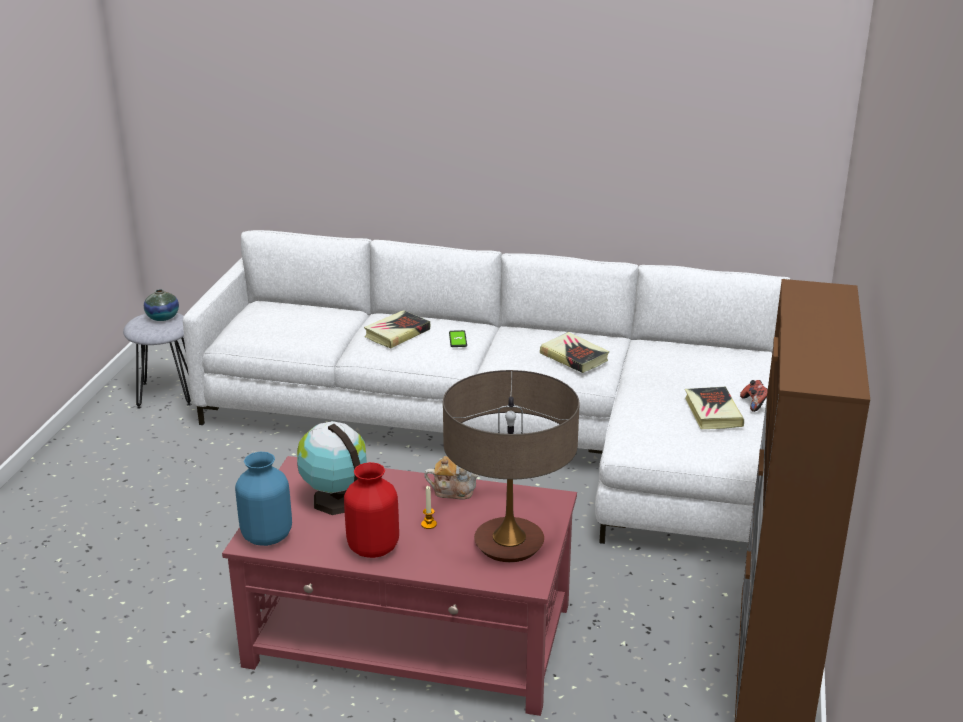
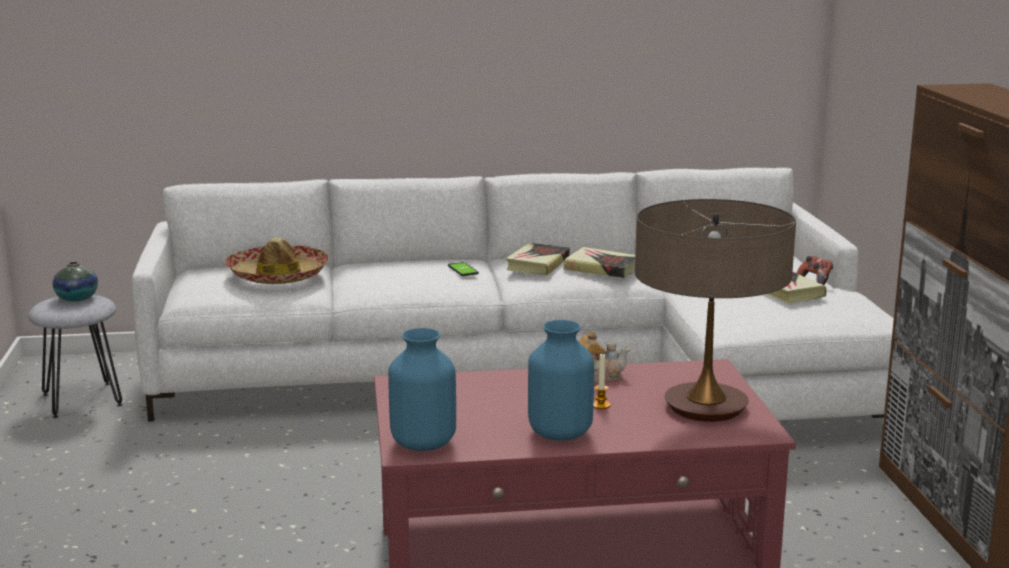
camera: 20 degrees left, 10 degrees down
(309, 322) = (277, 276): none -> hat
(334, 499) = (470, 401): globe -> none
(373, 548) = (560, 434): red vase -> blue vase
(397, 333) = (390, 273): book -> book (538, 264)

